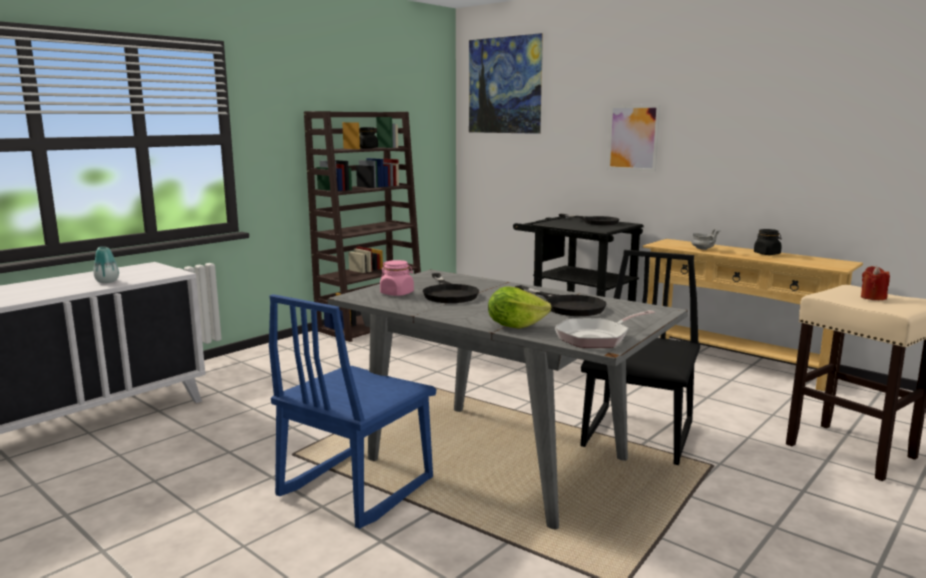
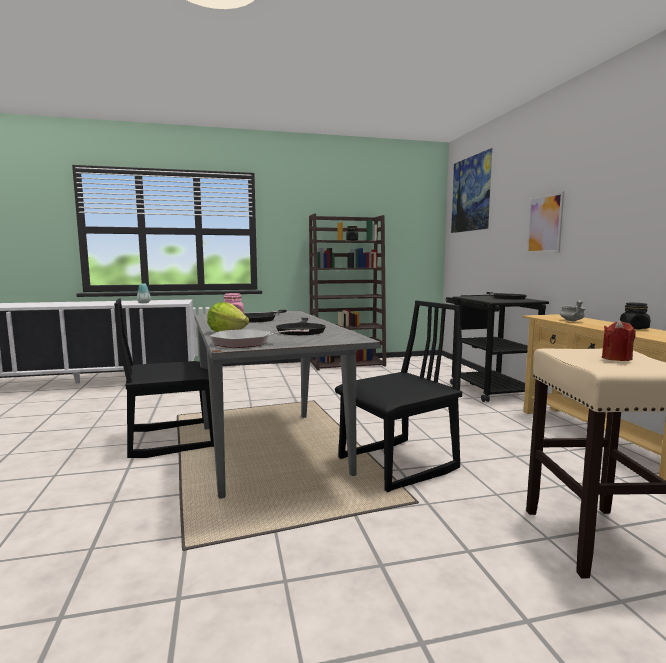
camera: 35 degrees right, 5 degrees down
(355, 487) = (171, 439): blue chair -> black chair

